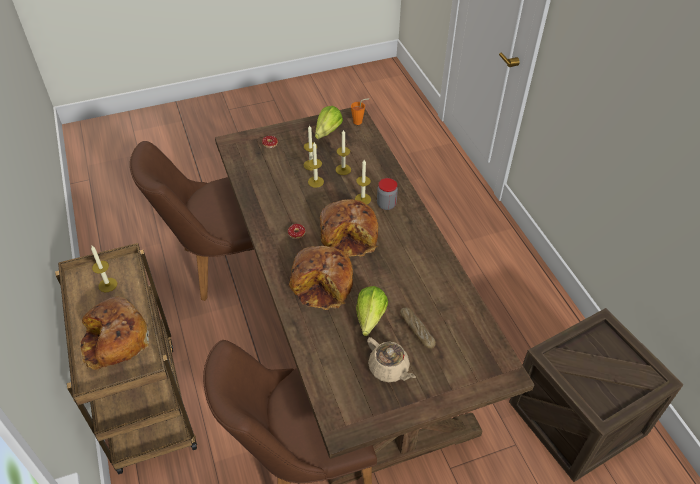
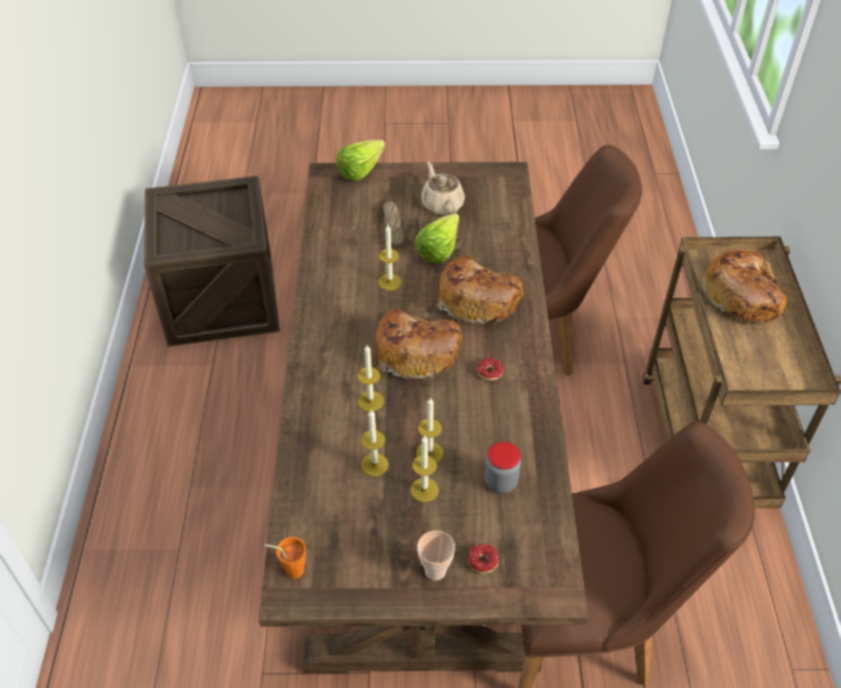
camera: 160 degrees left, 0 degrees up
(107, 285) = (763, 364): candle -> candle (389, 282)
(292, 136) = (435, 571): none -> cup
(325, 134) = (370, 556): lettuce -> lettuce (365, 170)
(386, 204) = (341, 383): jar -> jar (501, 482)

